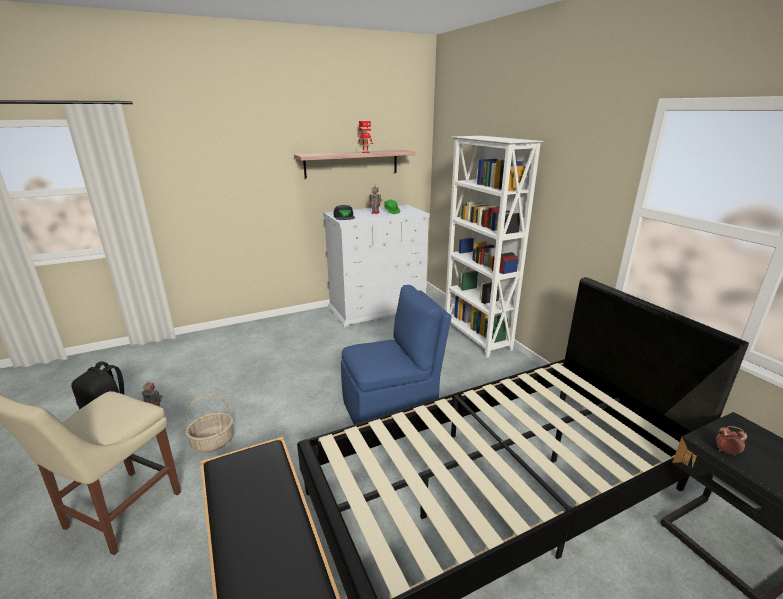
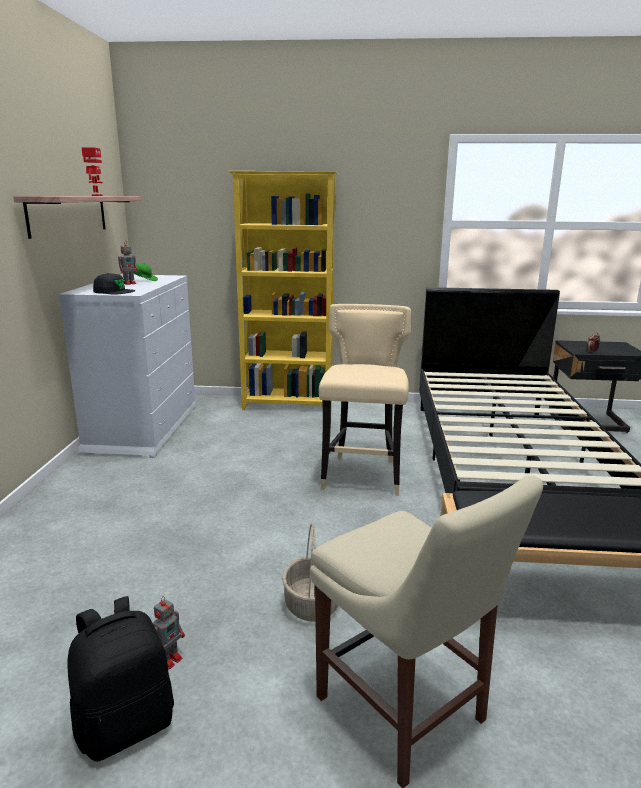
camera: 60 degrees left, 5 degrees down
(391, 409) = (362, 475): blue chair -> beige stool
(476, 337) = (288, 405): white bookcase -> yellow bookcase

